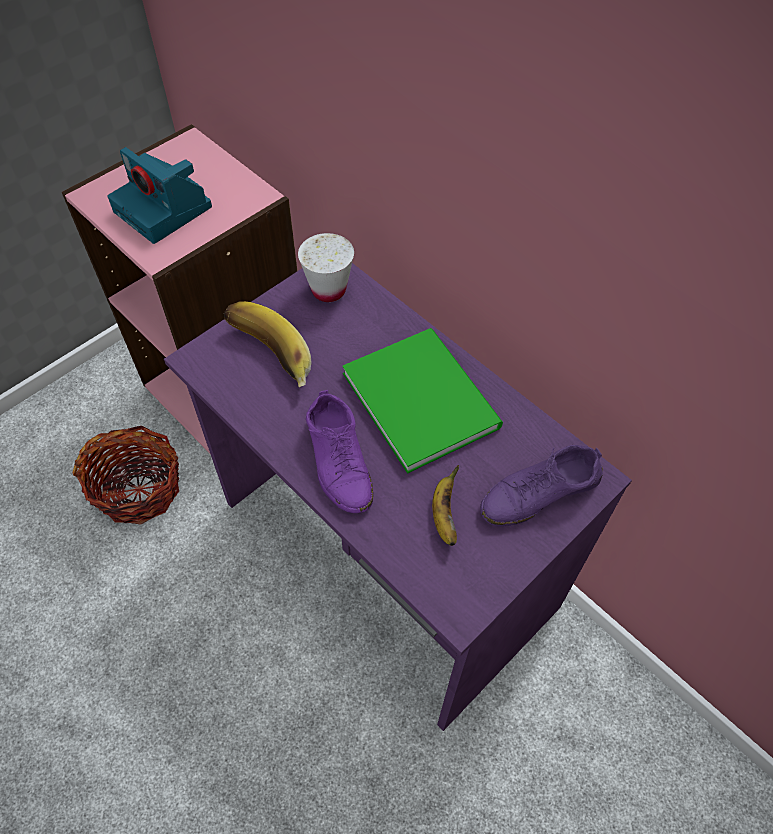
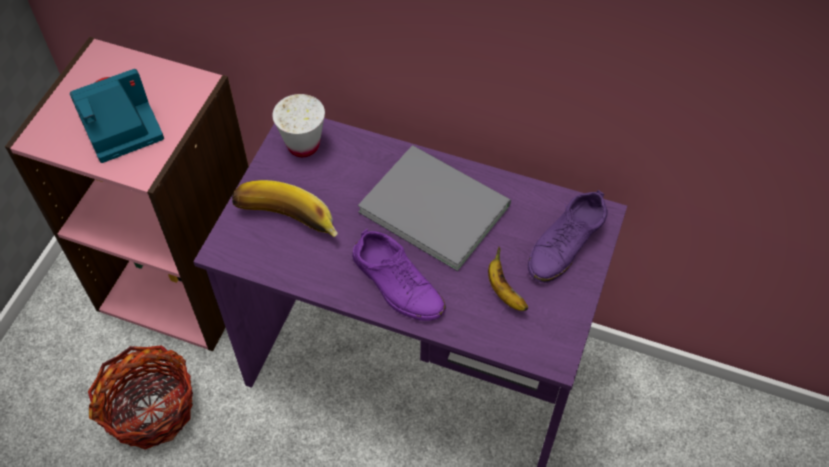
camera: 25 degrees left, 0 degrees up
(165, 210) = (119, 127): camera -> camera turned 135 degrees clockwise
(421, 395) = (433, 204): green book -> grey book

